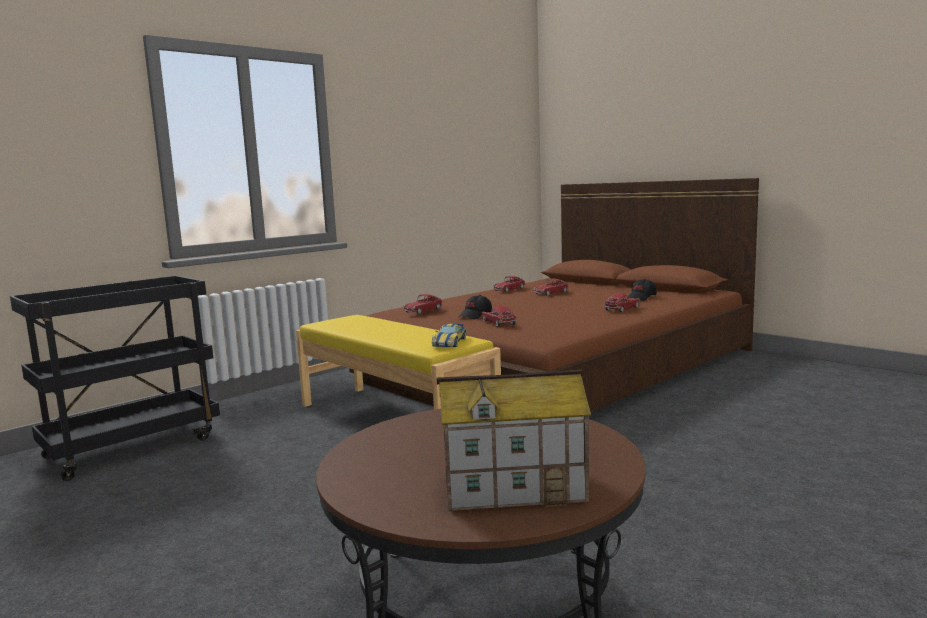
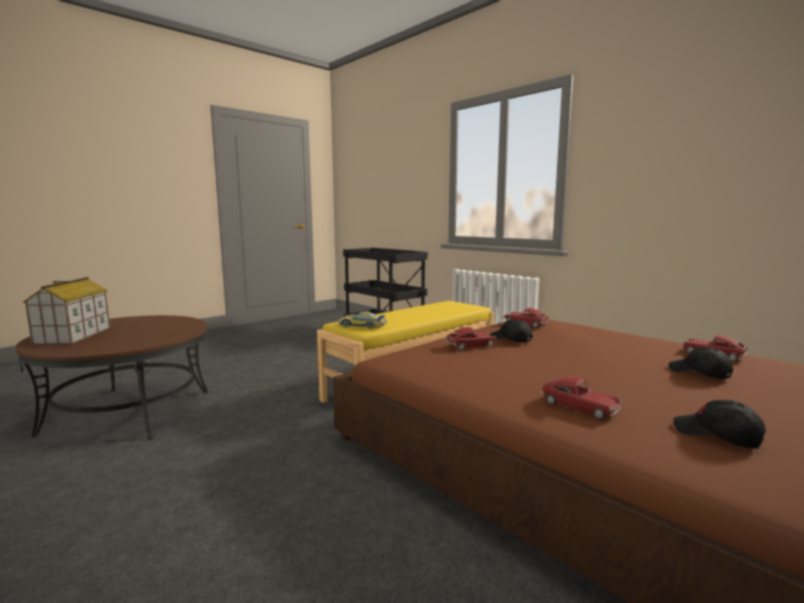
camera: 90 degrees right, 0 degrees up
(551, 293) = (699, 373): toy car -> black cap

